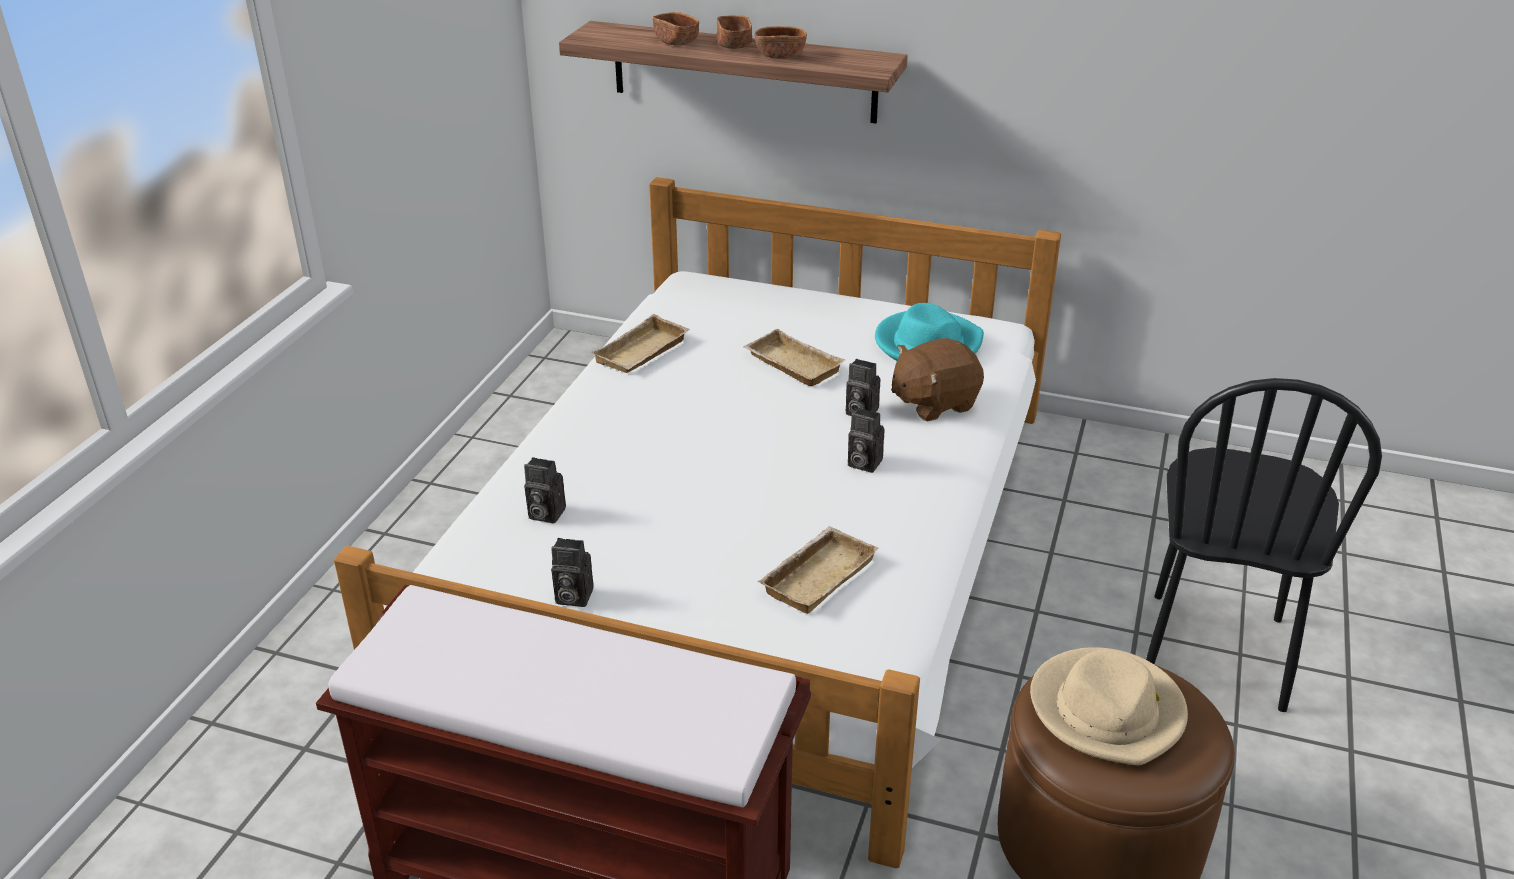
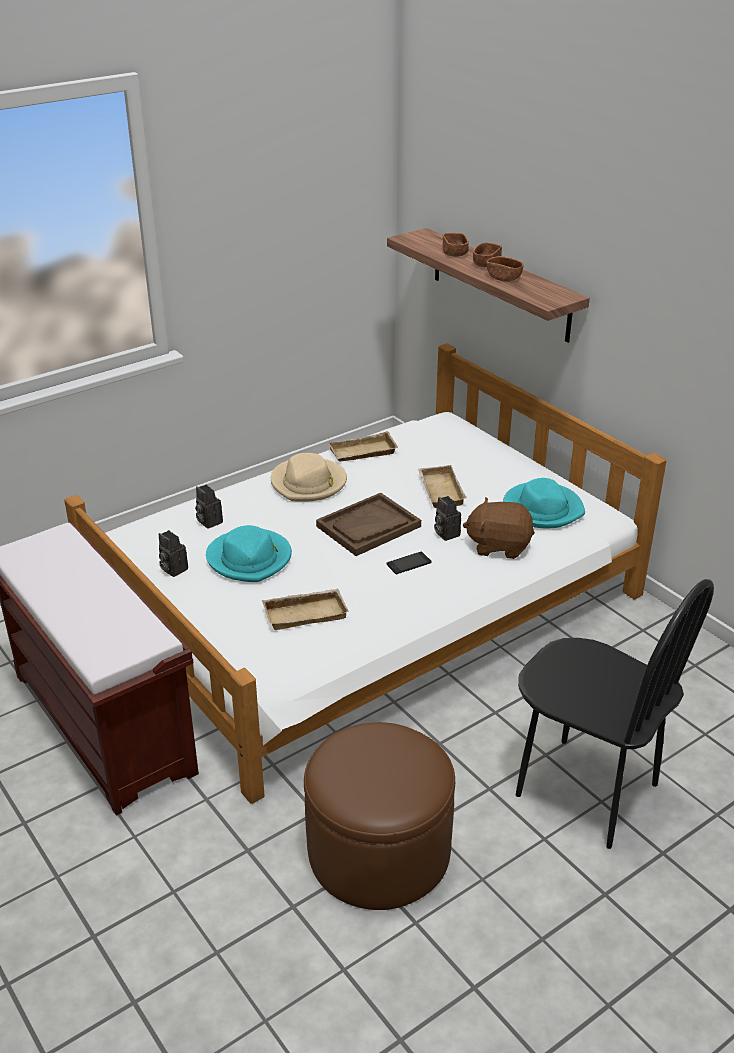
camera: 35 degrees right, 0 degrees up
(662, 538) = (250, 558): none -> turquoise hat
(761, 439) = (368, 527): none -> brown tray
(862, 463) = (409, 563): camera -> phone
(1108, 710) = (375, 759): beige hat -> beige hat (309, 483)
(1214, 650) = (586, 790): black chair -> black chair turned 105 degrees counterclockwise

